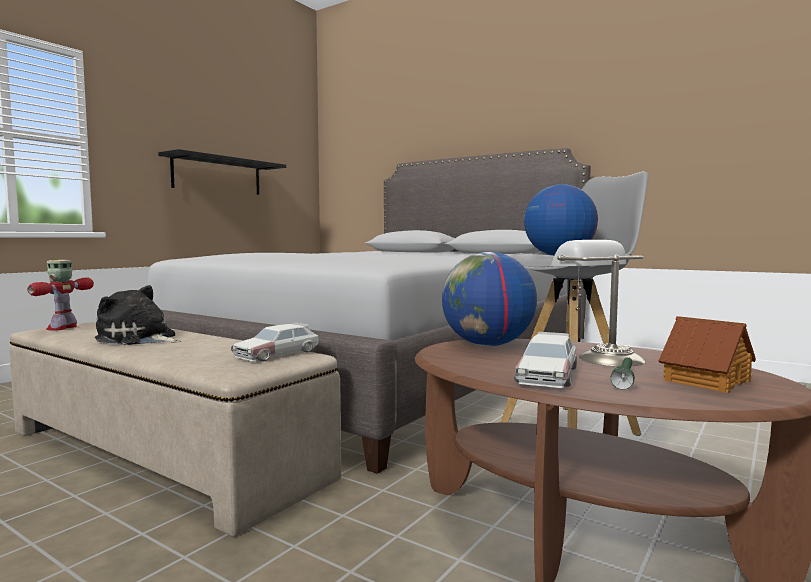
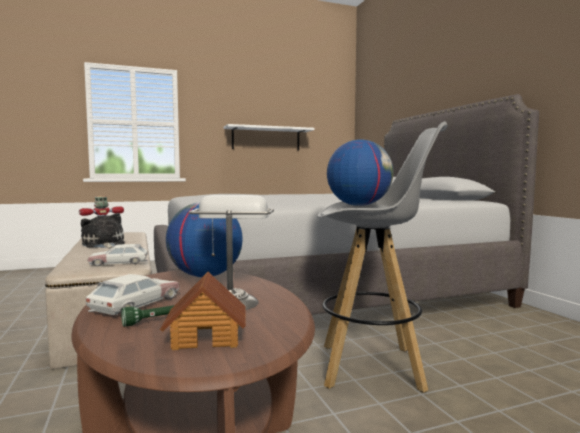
camera: 35 degrees right, 0 degrees up
(217, 175) = (266, 139): black shelf -> white shelf
(547, 375) = (135, 304): toy car -> toy car turned 150 degrees clockwise

